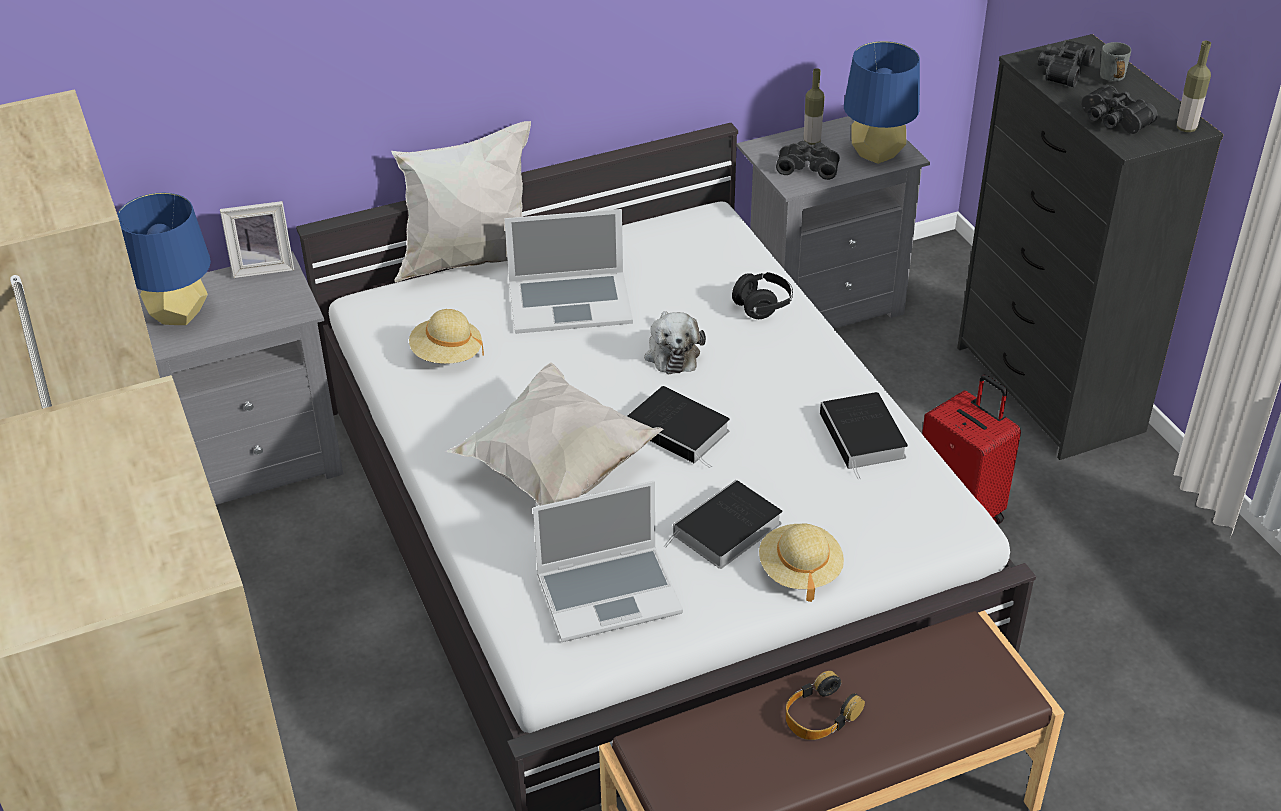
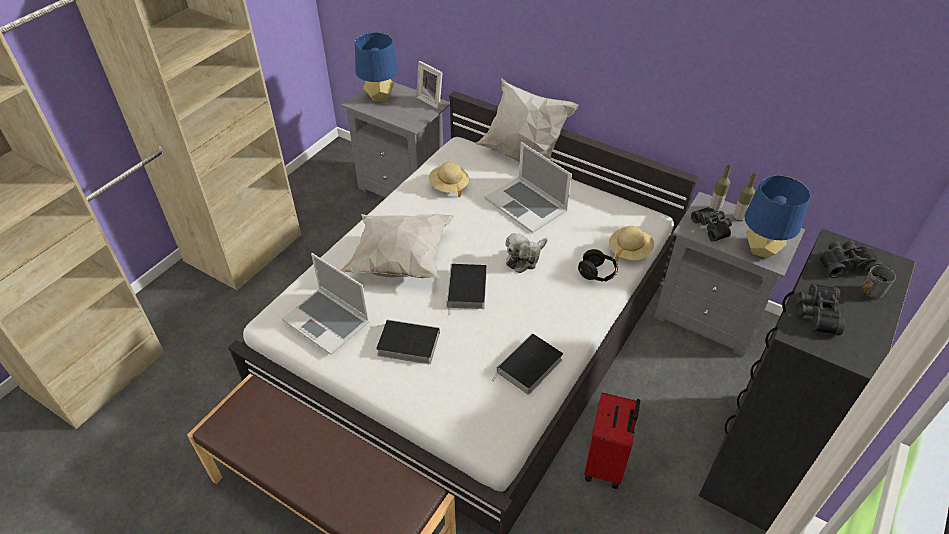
camera: 55 degrees right, 5 degrees up
(799, 571) = (400, 389): beige hat -> beige hat (629, 251)
(820, 715) = (314, 452): headphones -> none
(1186, 128) = (859, 358): bottle -> bottle (714, 209)

